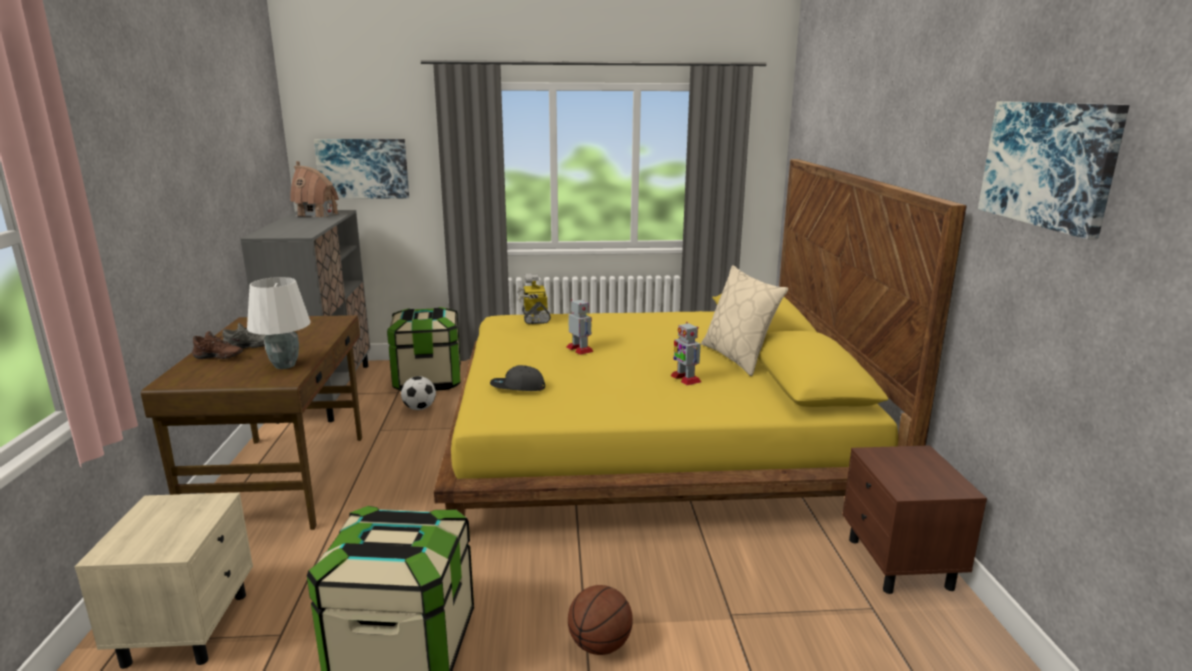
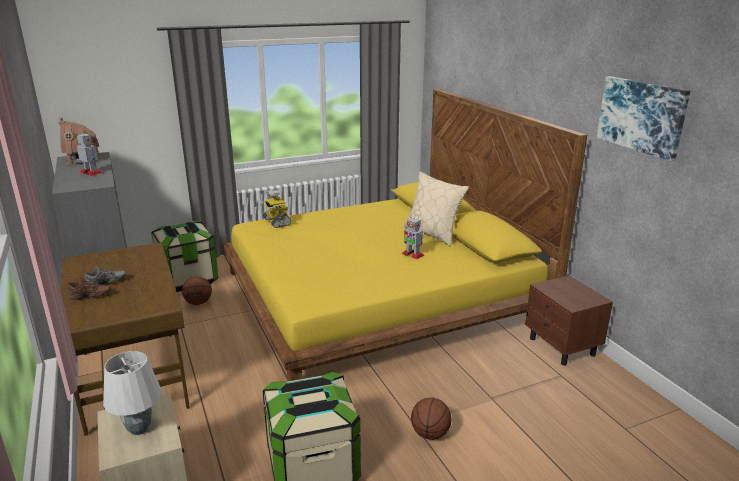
camera: 20 degrees left, 5 degrees up
(285, 365) = (153, 293): white table lamp -> white table lamp (140, 428)
(363, 168) = (109, 116): picture -> none
(419, 408) = (198, 302): football -> basketball
(517, 387) = (309, 279): grey cap -> none
(580, 349) = (327, 243): toy robot -> toy robot (91, 172)

